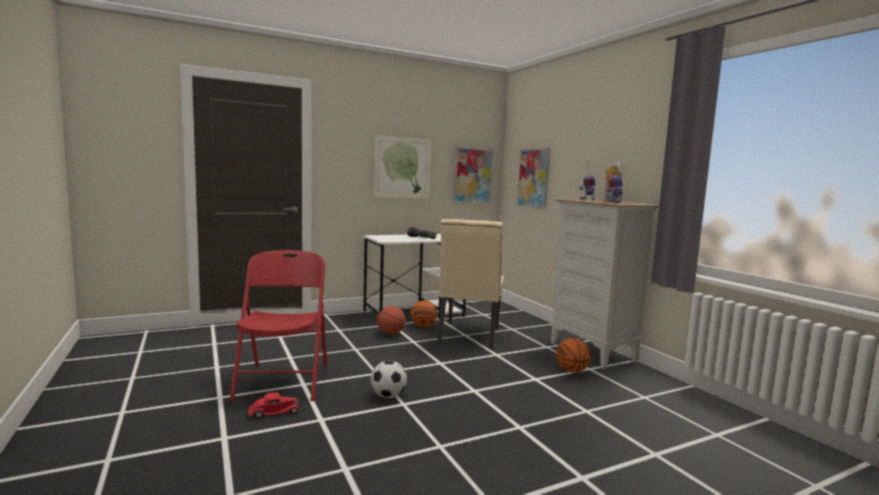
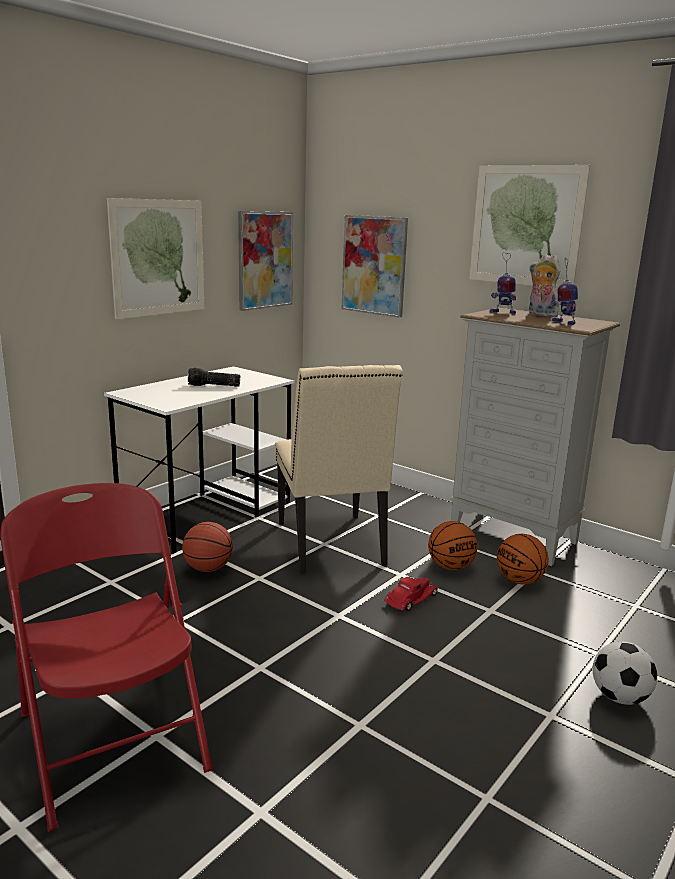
camera: 25 degrees left, 10 degrees up
(274, 411) = (160, 825): red toy car -> red toy car (410, 599)
(388, 396) = (322, 714): football -> football (619, 697)
(423, 326) = (246, 540): basketball -> basketball (450, 567)
(608, 147) = (526, 226): none -> picture

